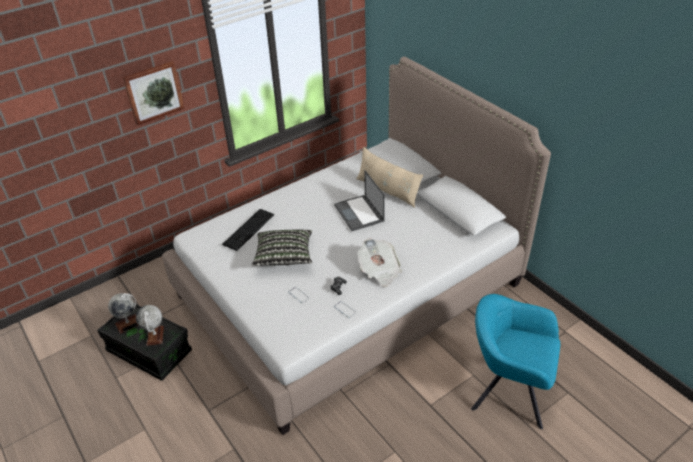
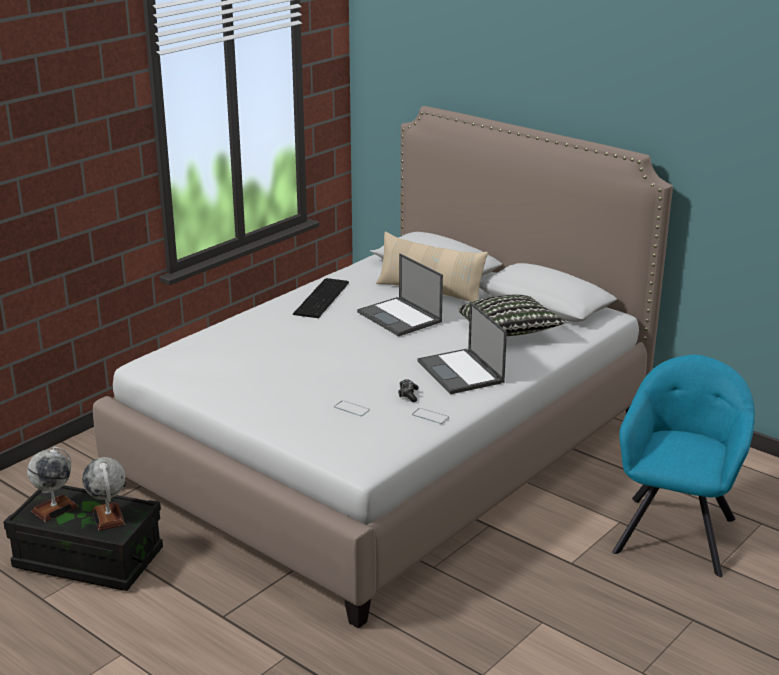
camera: 15 degrees left, 15 degrees down
(153, 92) = (72, 148): picture -> none
(250, 229) = (239, 347): keyboard -> keyboard (323, 298)
(284, 257) = (308, 372): pillow -> pillow (509, 332)
(379, 271) = (461, 372): newspaper -> laptop
(507, 390) = (676, 531): turquoise armchair -> turquoise armchair turned 105 degrees clockwise

